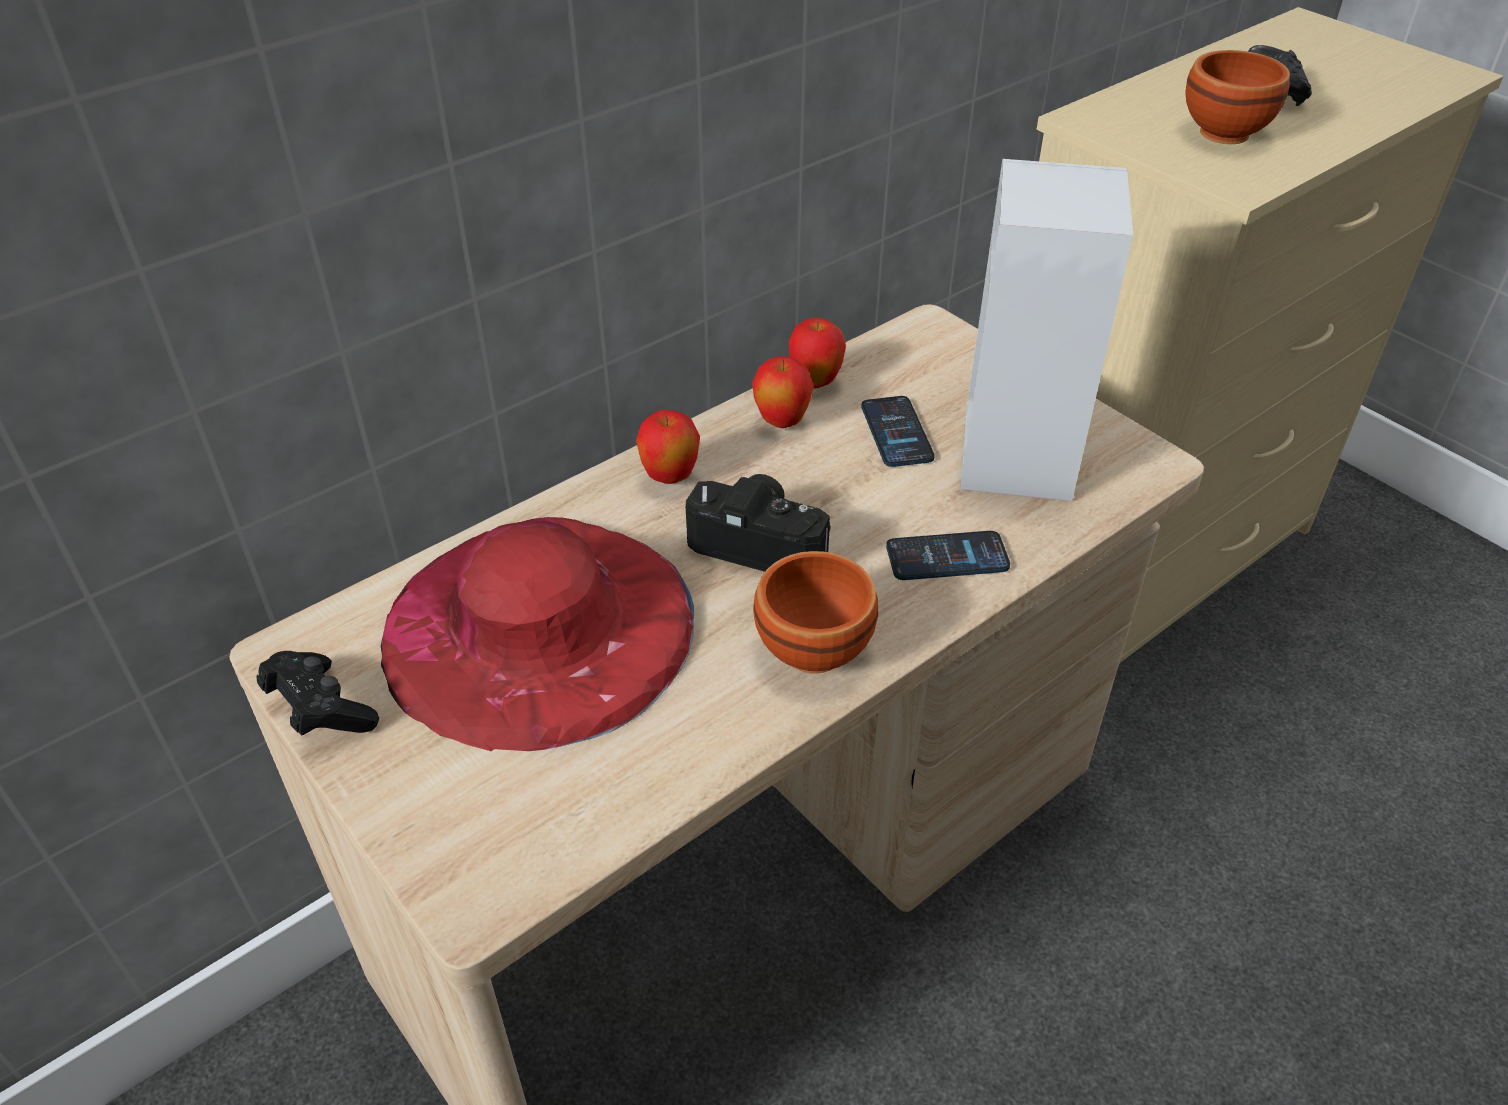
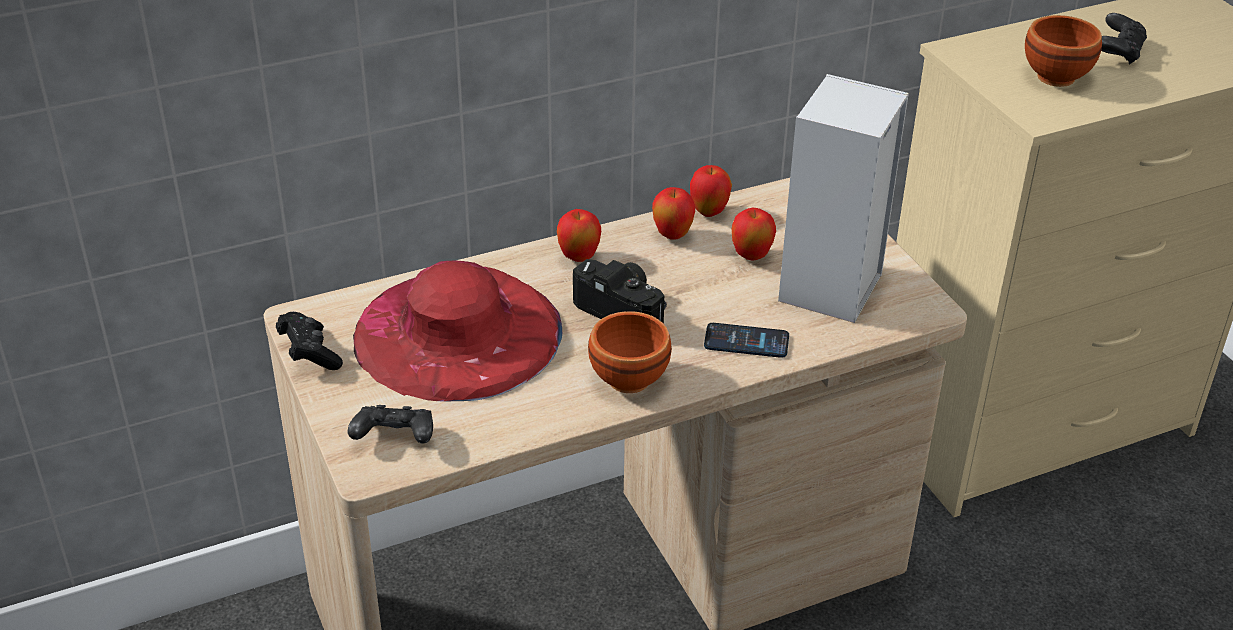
camera: 15 degrees right, 5 degrees down
(499, 832) = (394, 439): none -> black game controller
(896, 433) = (751, 256): phone -> apple

